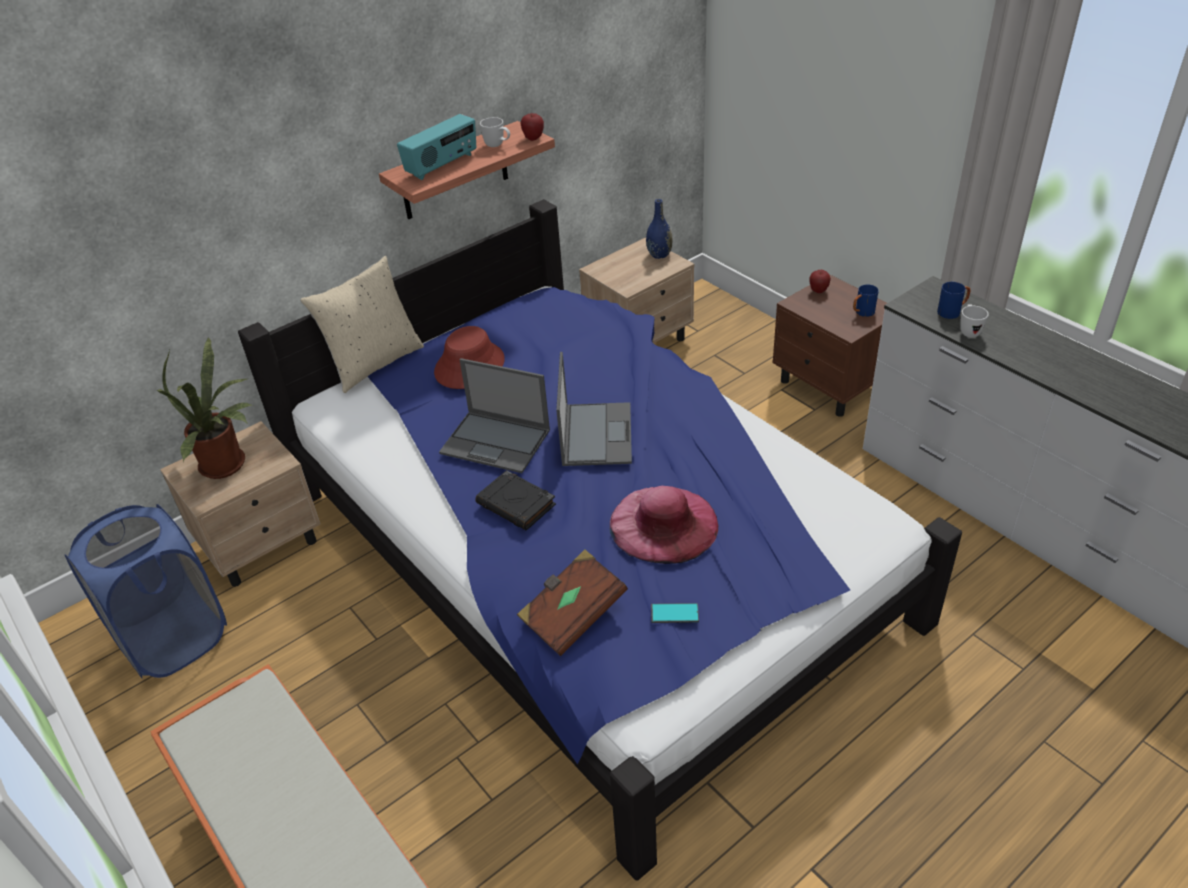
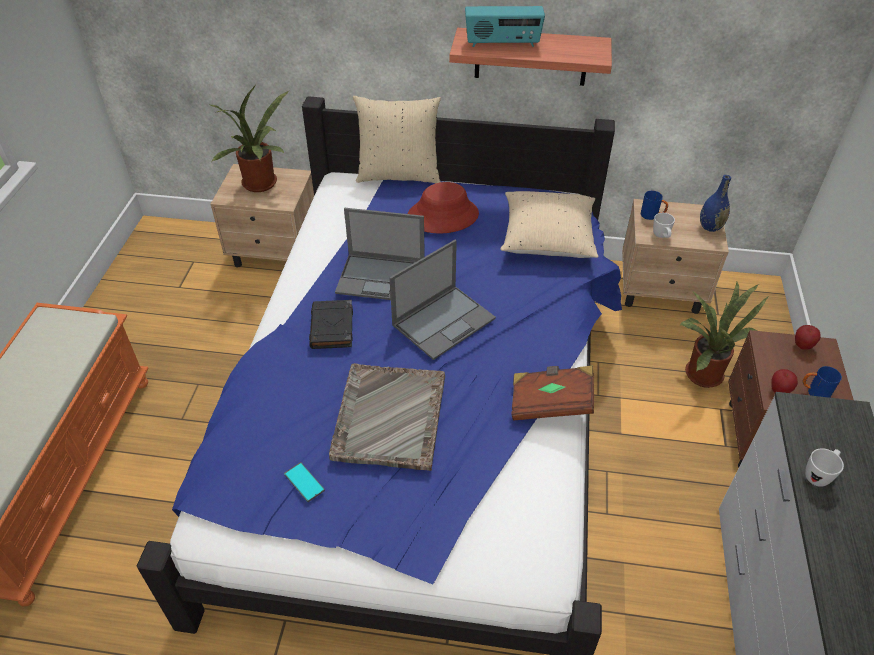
camera: 45 degrees right, 5 degrees up
(173, 639) = (177, 272): blue laundry basket -> none
(496, 442) = (382, 278): laptop -> laptop turned 60 degrees counterclockwise
(498, 145) = (563, 49): white mug -> white mug (661, 237)
(533, 138) = (596, 57): apple -> apple (779, 391)
(572, 614) = (259, 425): brown book -> brown book (550, 403)
(577, 329) = (547, 239): none -> beige pillow
(663, 524) = (389, 418): pink hat -> grey tray
(738, 375) = (701, 372): none -> potted plant
(952, 312) = (832, 447): blue mug -> blue mug (652, 216)

